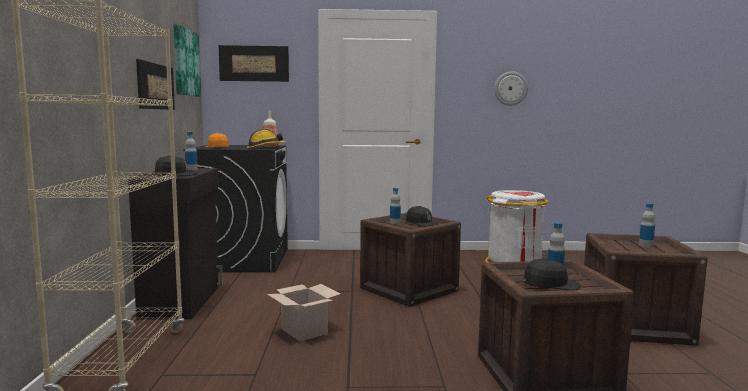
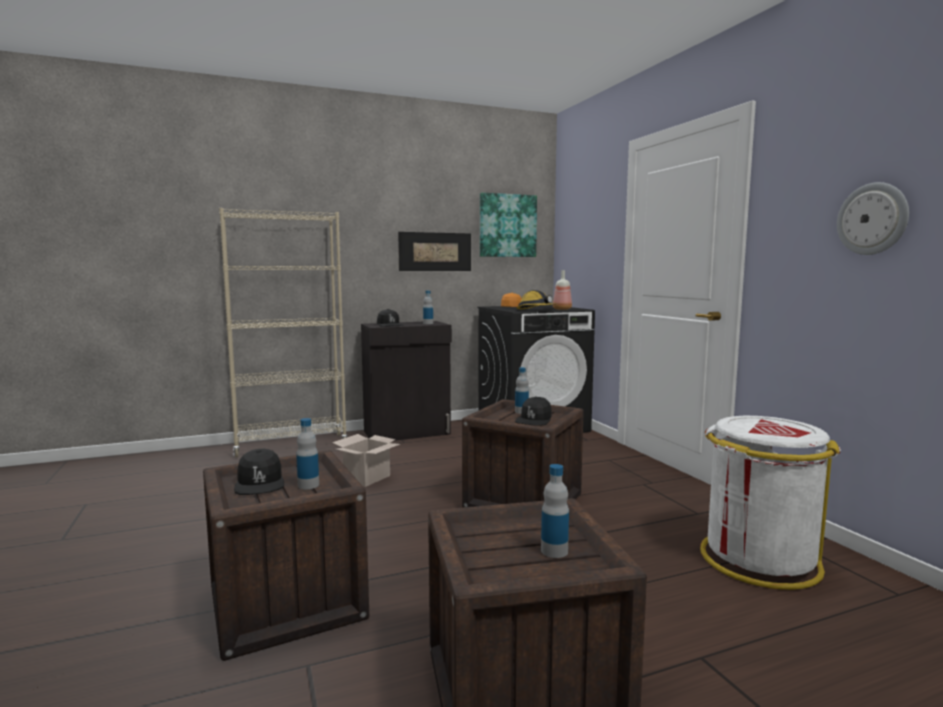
camera: 70 degrees right, 0 degrees up
(254, 63) = (582, 217): picture -> none

